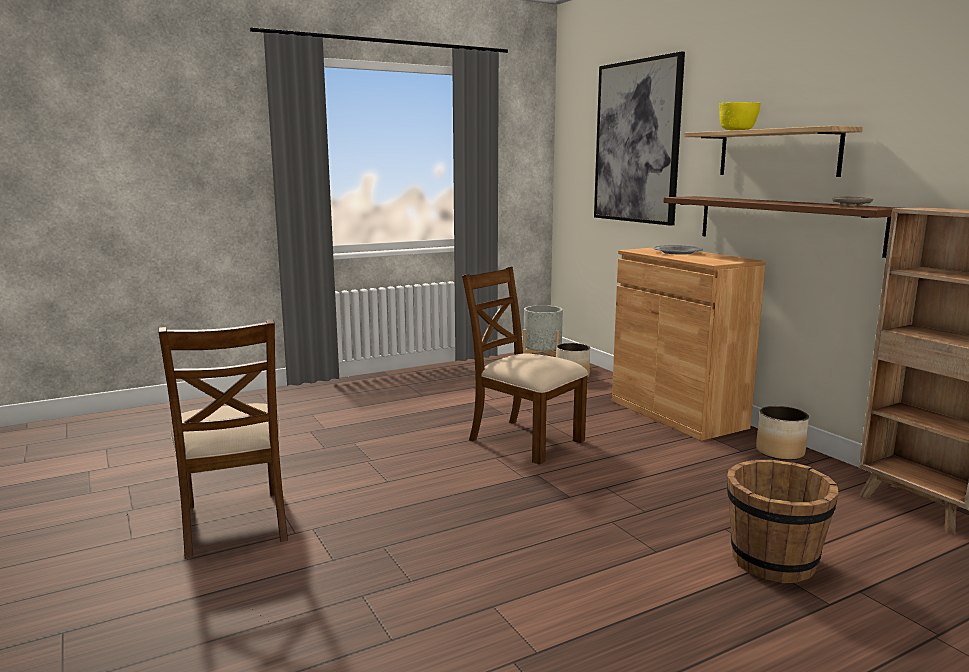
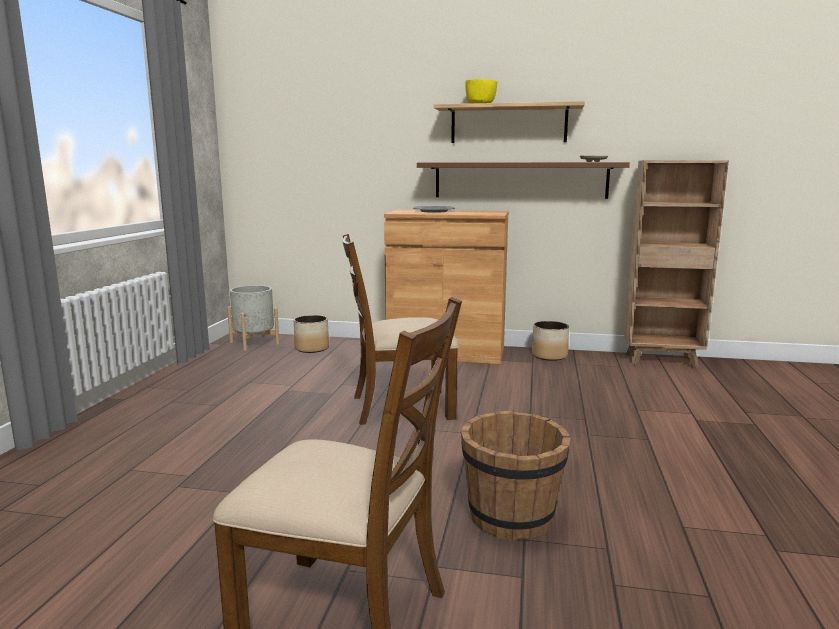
camera: 50 degrees left, 0 degrees up
(637, 142) = (346, 114): picture -> none
(773, 562) = (693, 416): brown bucket -> brown bucket (511, 518)

